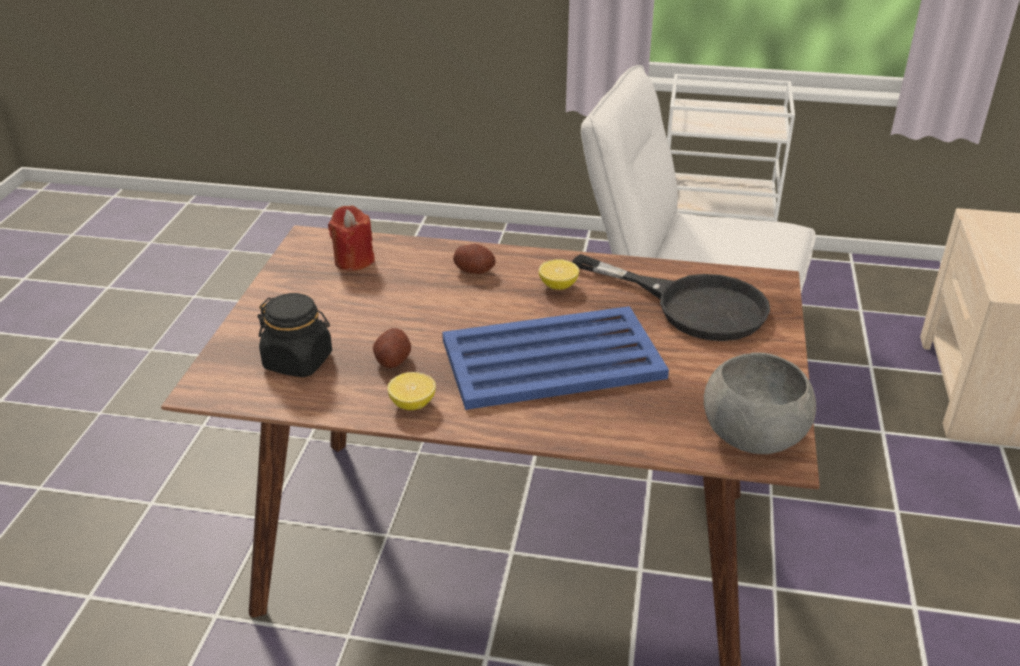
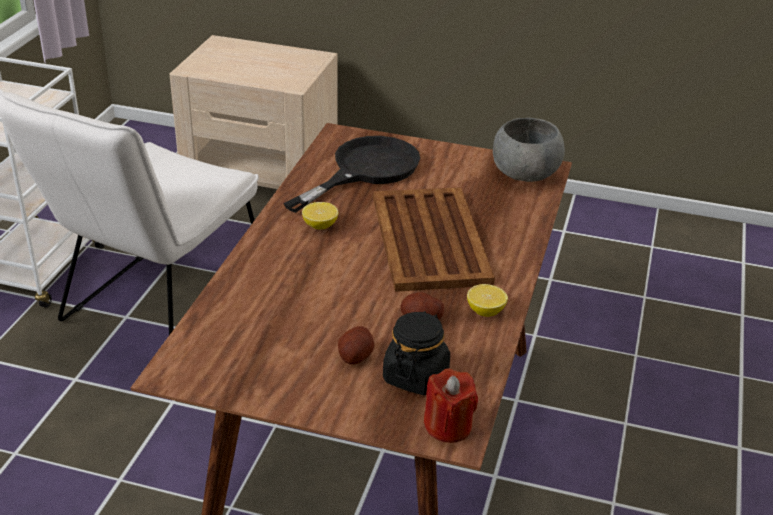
camera: 85 degrees left, 0 degrees up
(354, 261) = (234, 341): red candle -> red candle (448, 426)
(474, 270) = (279, 267): potato -> potato (355, 356)
(550, 359) = (429, 240): blue tray -> brown tray

